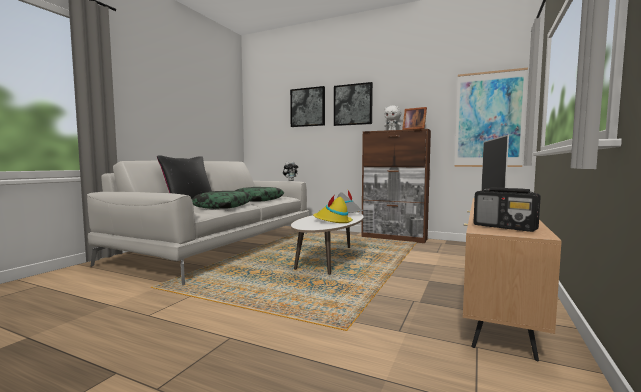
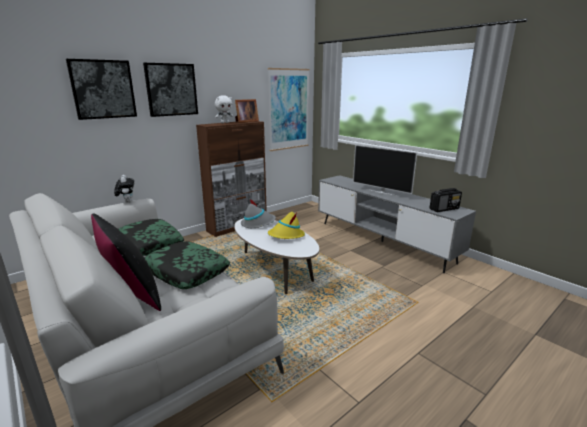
camera: 65 degrees left, 15 degrees up
(495, 293) = (382, 241): brown tv stand -> grey tv stand

